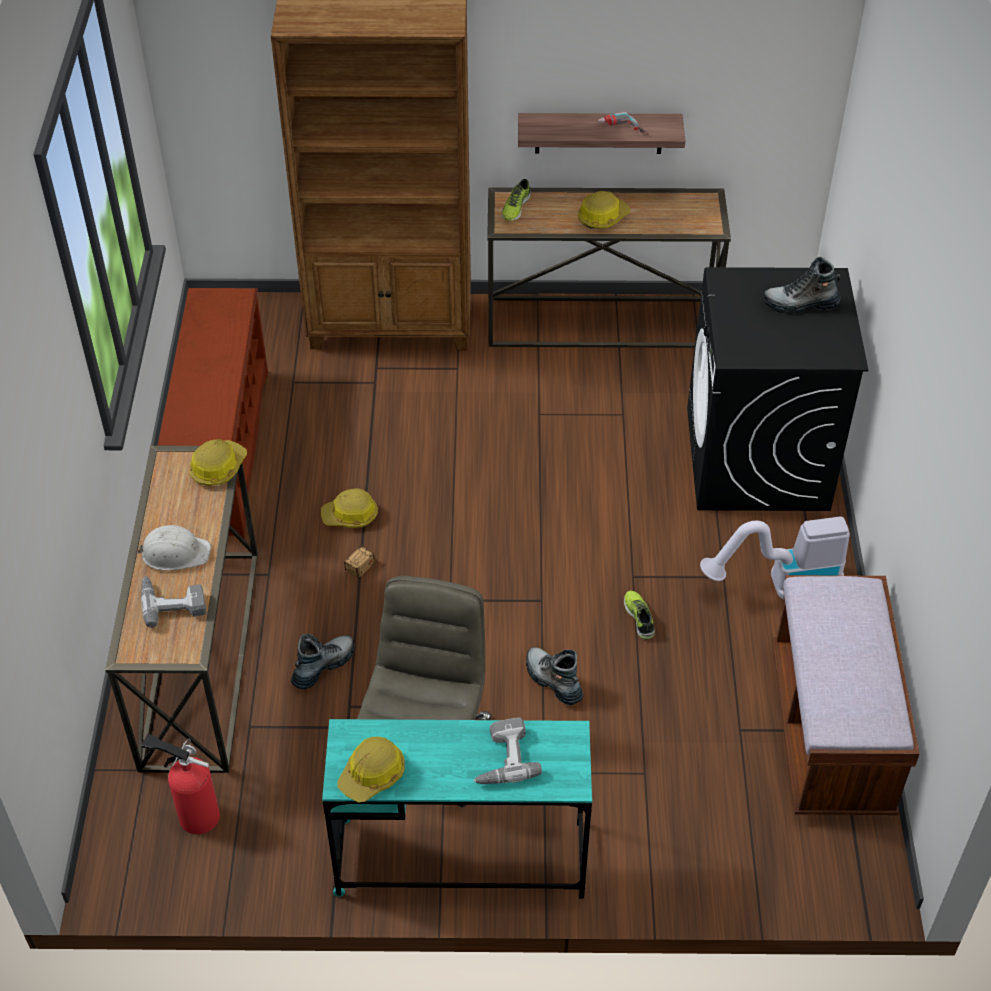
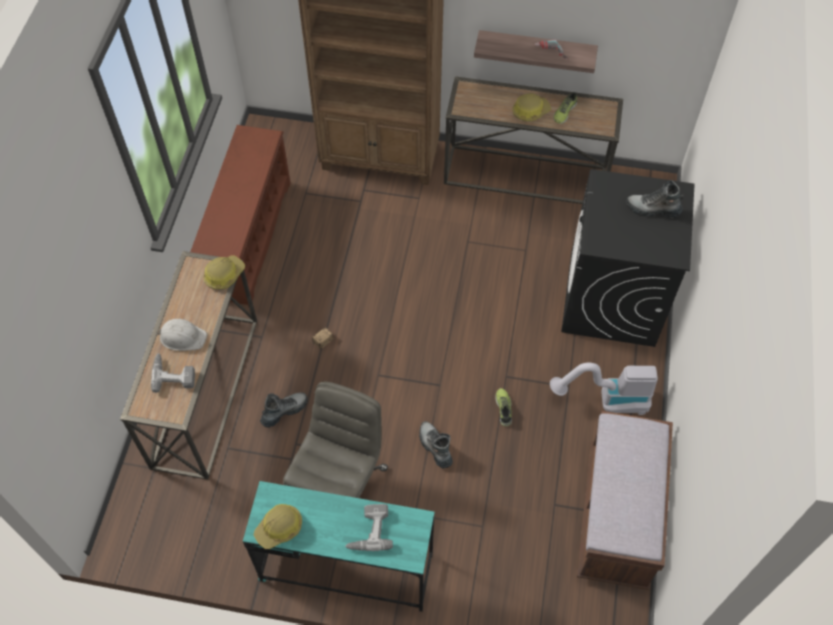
camera: 10 degrees right, 10 degrees up
(195, 815) = (180, 506): fire extinguisher -> none
(350, 516) = (324, 301): hard hat -> none
(515, 207) = (470, 95): shoe -> shoe (564, 112)

